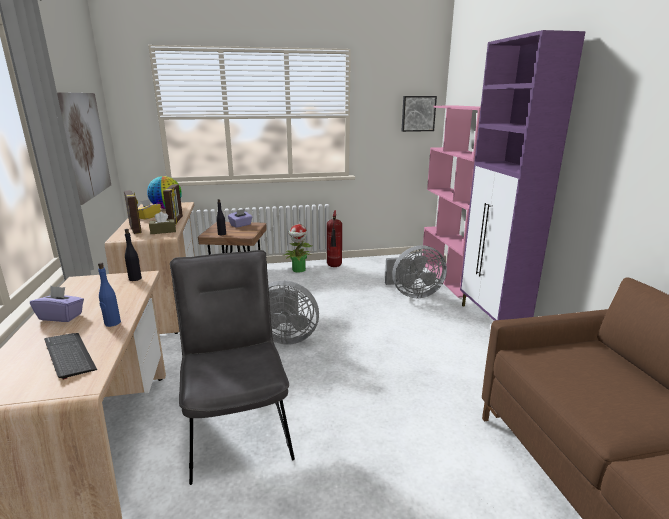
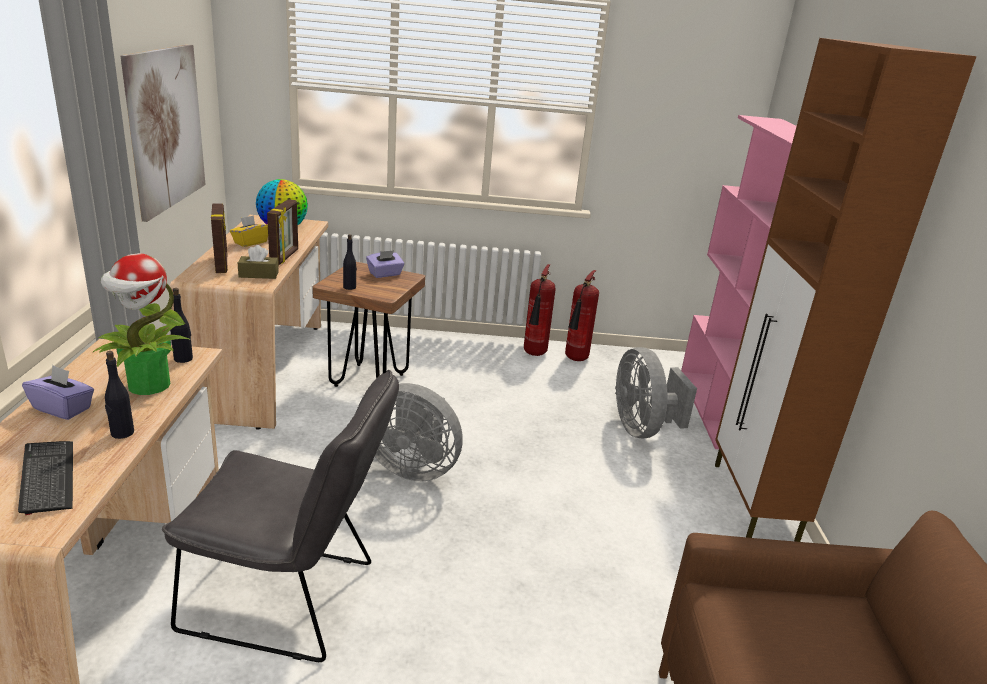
camera: 10 degrees right, 5 degrees up
(112, 323) = (122, 433): blue bottle -> black bottle
(237, 426) = (291, 599): grey chair -> grey chair turned 105 degrees clockwise
(298, 270) = (476, 351): potted plant -> potted plant (148, 386)
(359, 266) = (575, 360): none -> fire extinguisher
(413, 294) = (642, 428): grey fan -> grey fan turned 75 degrees clockwise
(418, 113) = (716, 121): picture -> none
(492, 320) = (754, 502): purple cabinet -> brown cabinet

